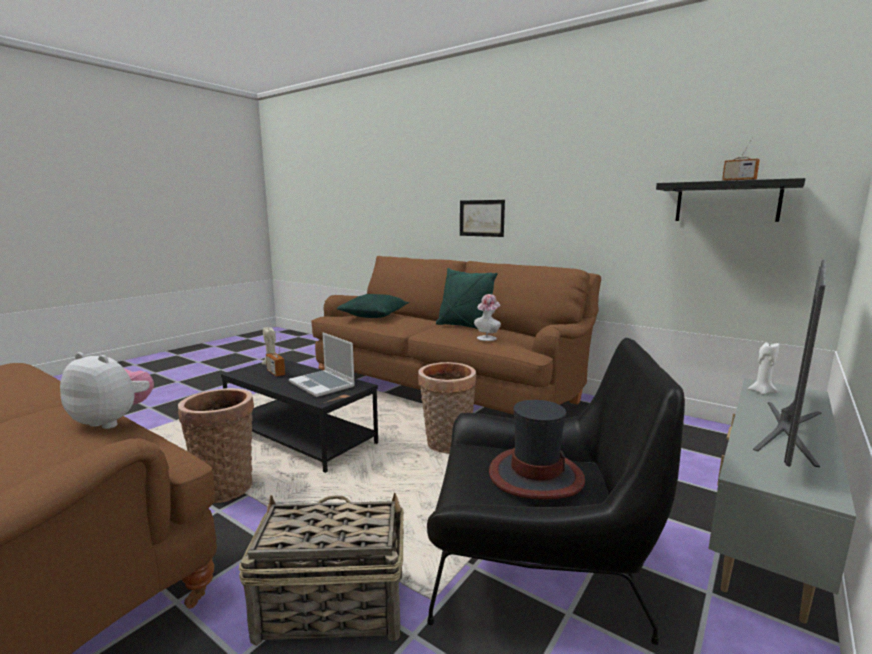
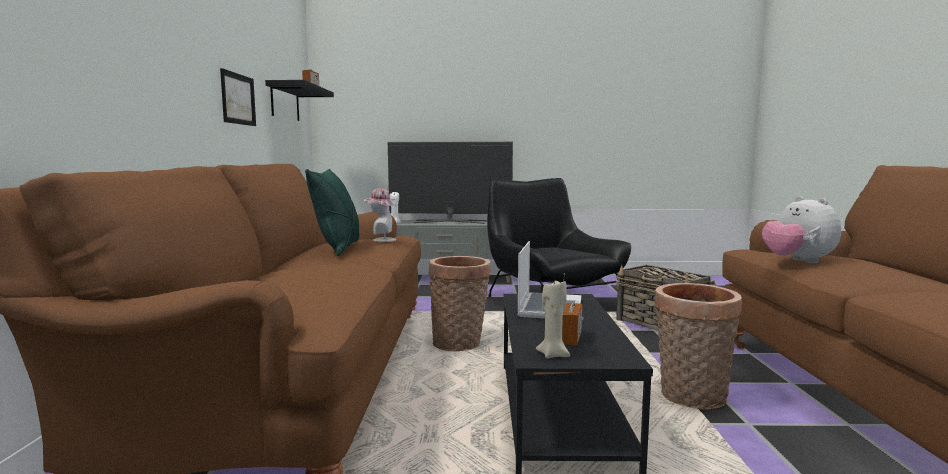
camera: 125 degrees left, 5 degrees down
(374, 315) = (304, 285): green pillow -> none
(481, 218) = (140, 87): picture -> picture (238, 99)
(535, 475) = (554, 250): hat -> none

